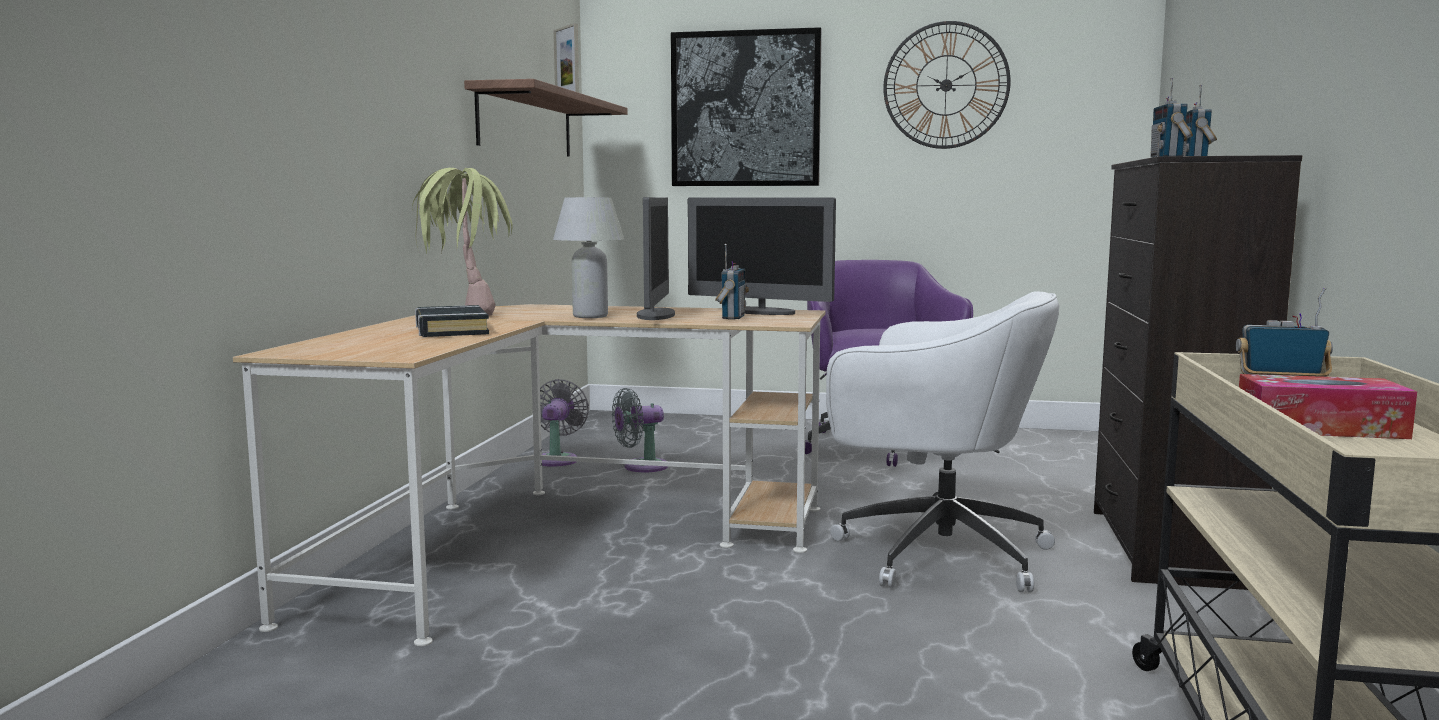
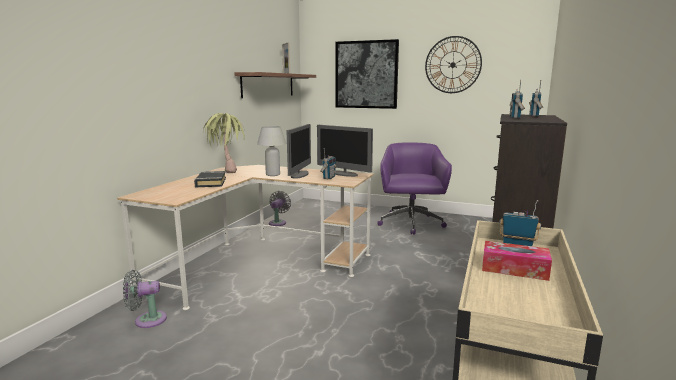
camera: 10 degrees right, 5 degrees up
(641, 467) = (309, 228): grey fan -> grey fan (147, 320)
(935, 553) = (406, 281): white office chair -> none

